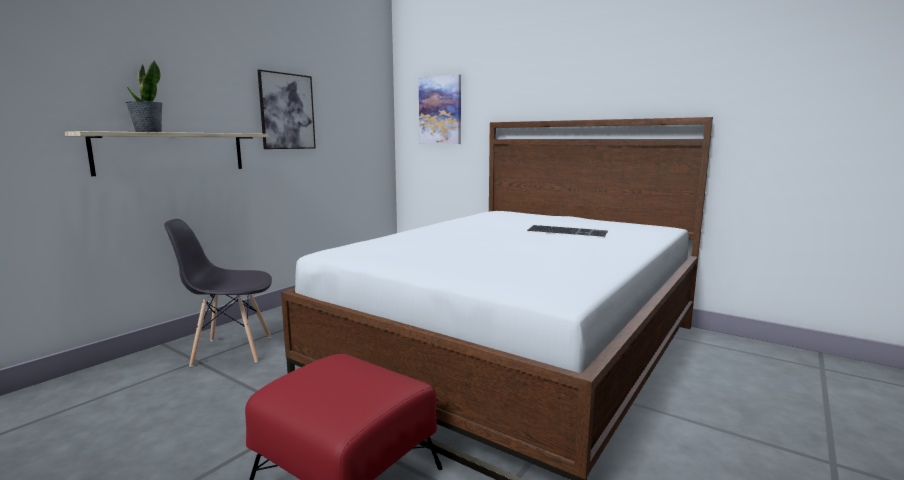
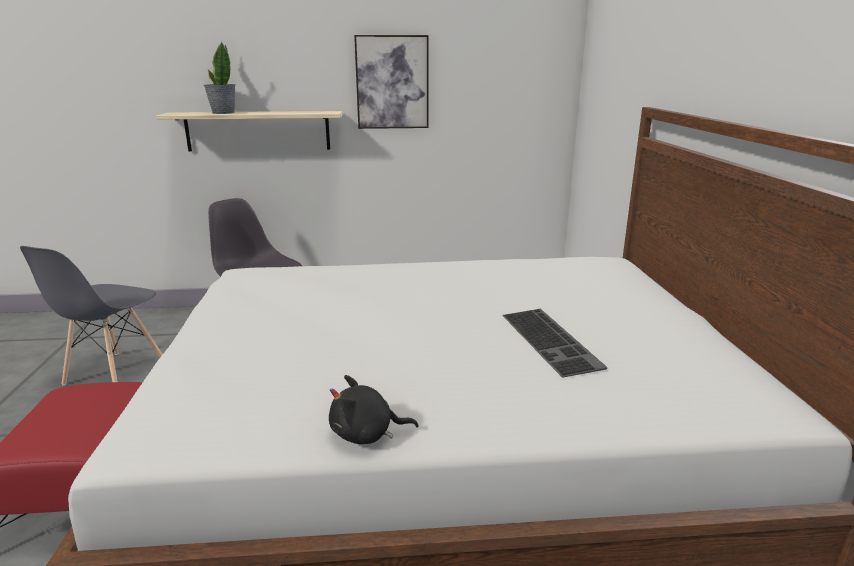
camera: 50 degrees right, 10 degrees up
(132, 433) = (115, 374): none -> grey chair
(440, 110) = (613, 77): picture -> none
(612, 263) = (366, 434): none -> black plush toy

